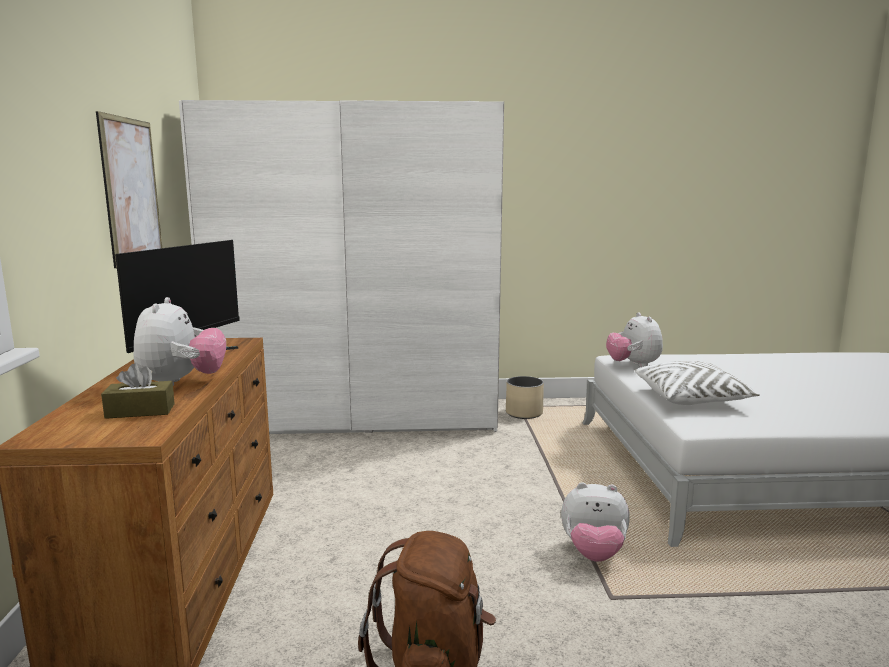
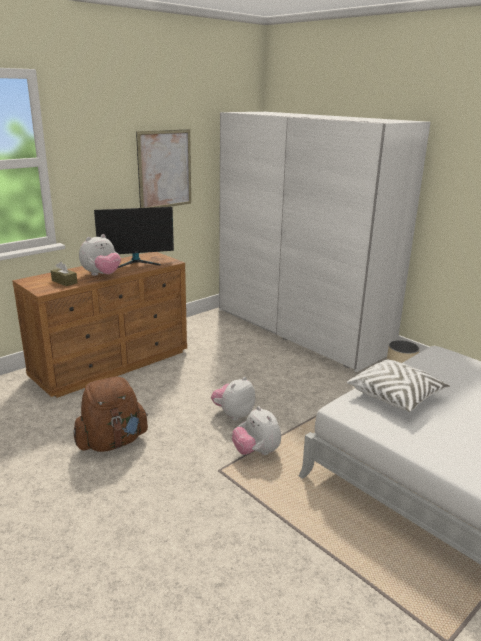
camera: 50 degrees right, 10 degrees up
(633, 365) = (433, 361): plush toy -> plush toy (233, 414)

